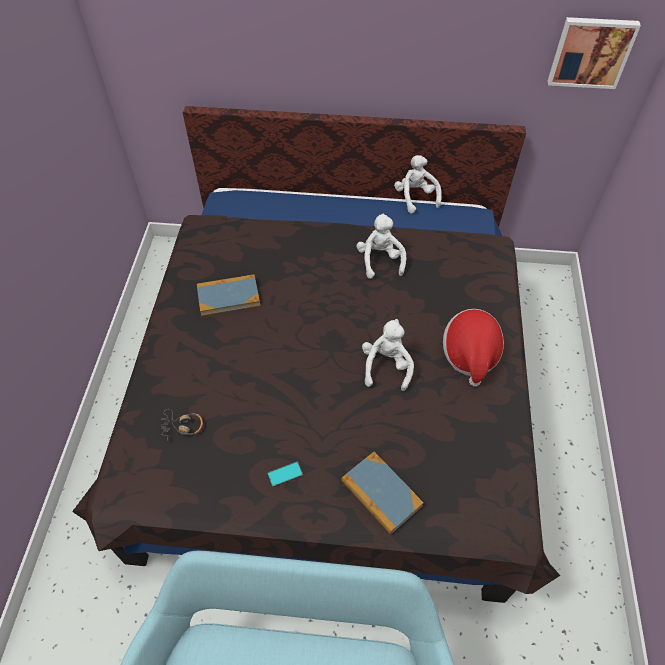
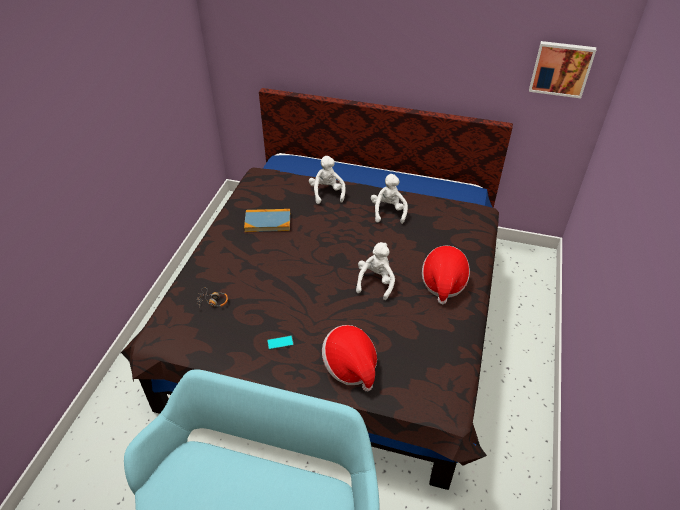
camera: 10 degrees right, 10 degrees down
(381, 493) = (350, 366): book -> hat
(415, 197) = (427, 173): white plush toy -> white plush toy (327, 193)

